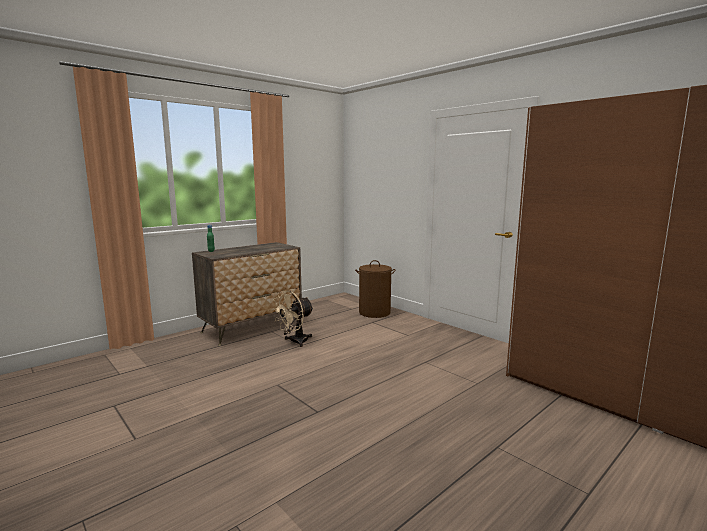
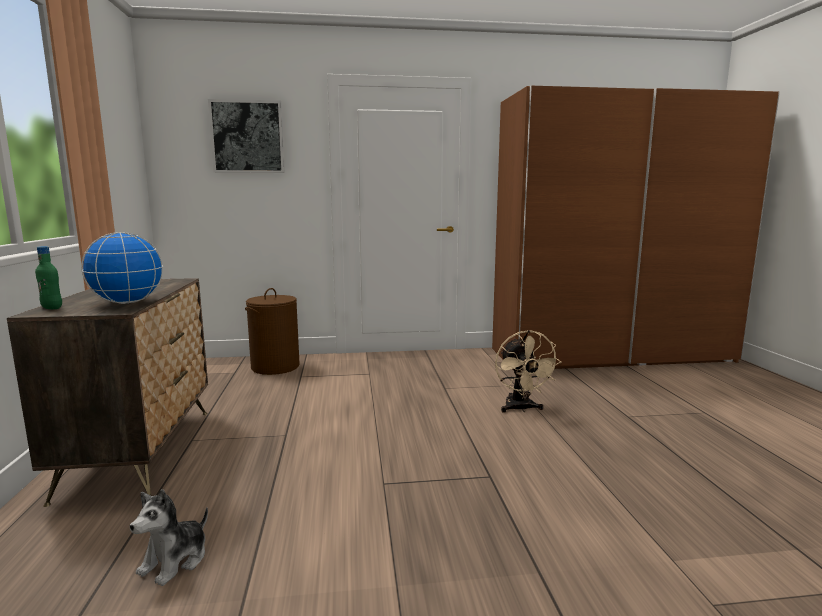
camera: 55 degrees left, 0 degrees up
(183, 367) = (175, 561): none -> plush toy
(231, 254) = (127, 303): none -> globe
(295, 342) = (267, 434): beige fan -> beige fan (521, 409)
(386, 159) = (247, 137): none -> picture

